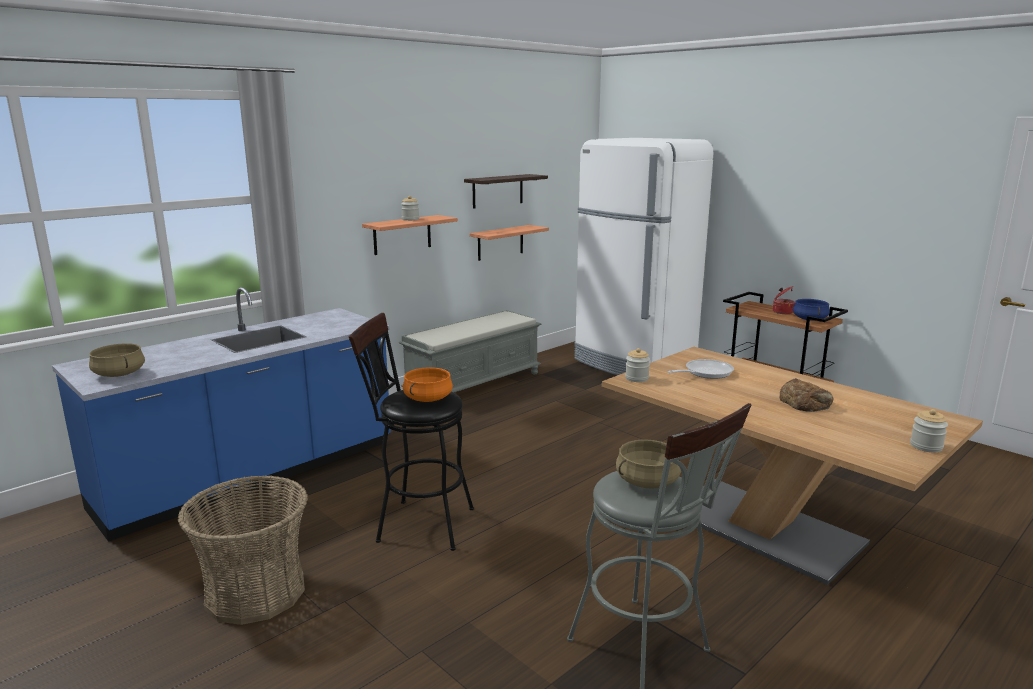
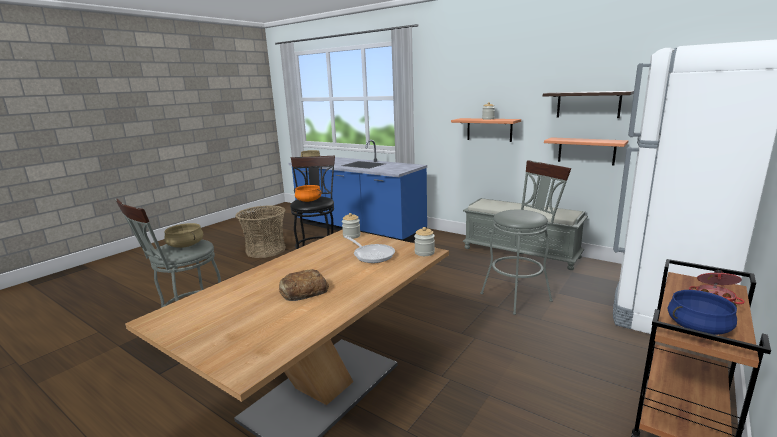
camera: 80 degrees right, 0 degrees up
(584, 405) = (519, 295): none -> grey stool
(926, 446) = (186, 339): jar -> jar (424, 252)

